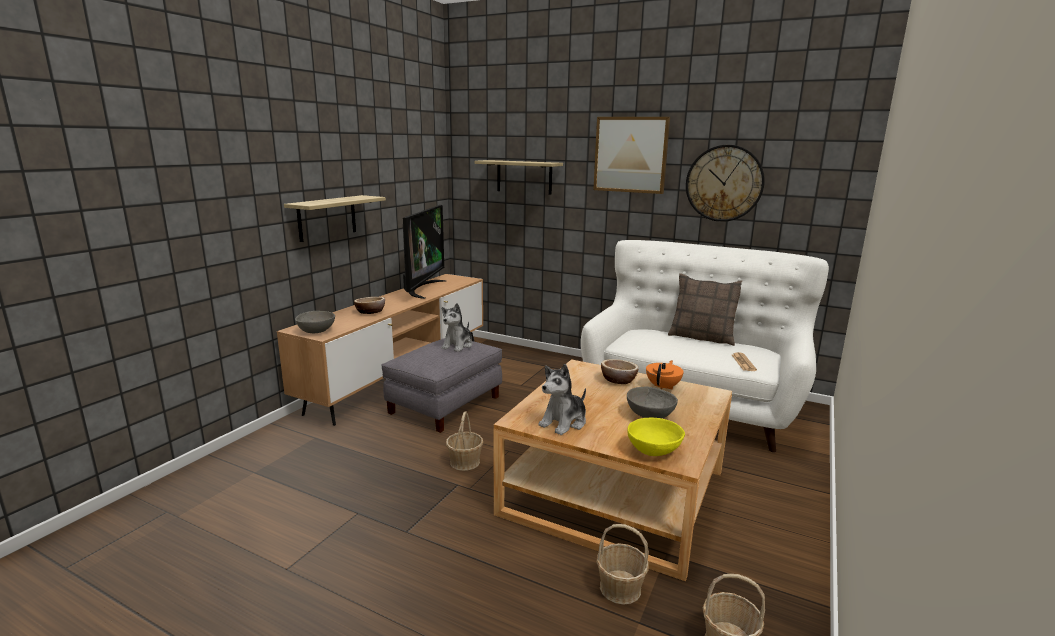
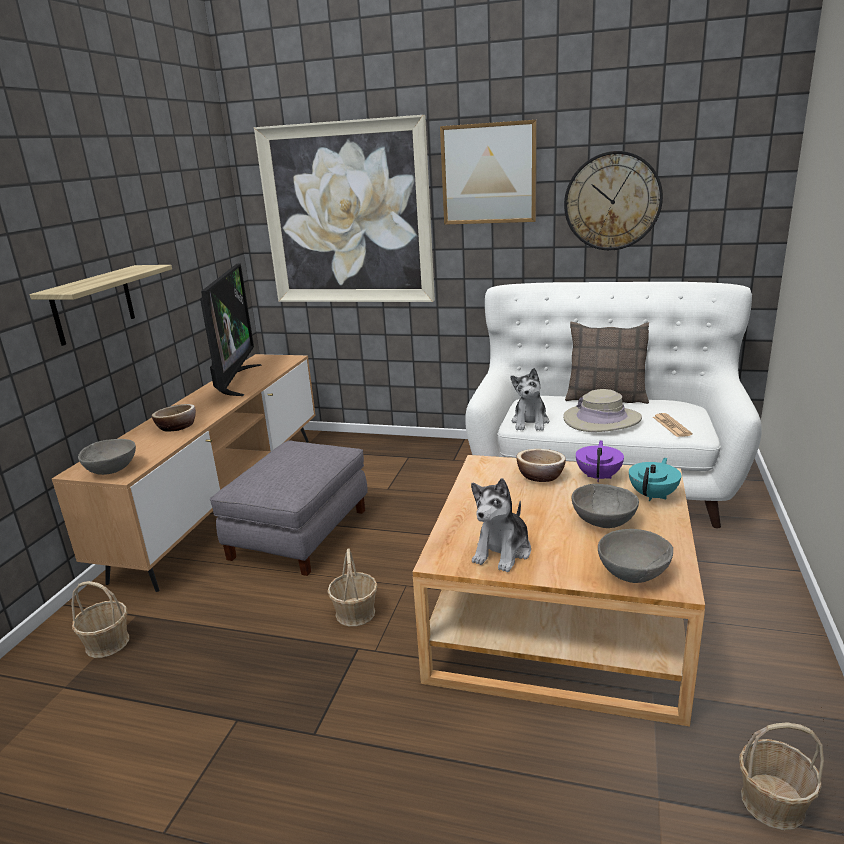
camera: 10 degrees left, 5 degrees up
(458, 345) = (306, 455): plush toy -> plush toy (530, 422)
(524, 177) = (347, 215): shelf -> picture
(620, 588) = (617, 754): basket -> basket (107, 643)
(654, 451) = (633, 573): yellow bowl -> grey bowl
(663, 387) = (599, 477): orange teapot -> purple teapot
(689, 351) = (602, 419): none -> beige hat
(699, 405) = (653, 495): none -> turquoise teapot

